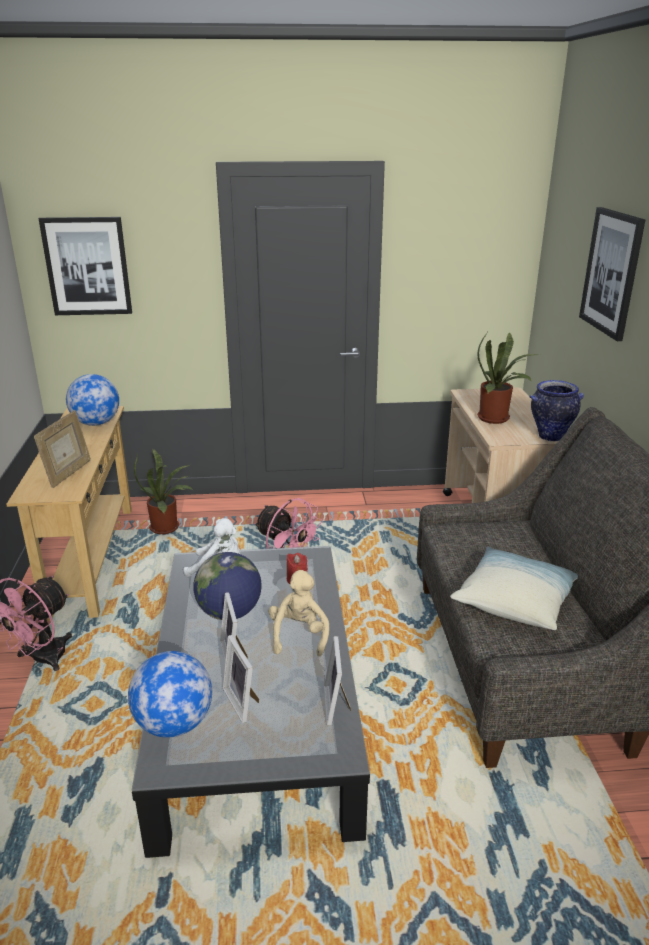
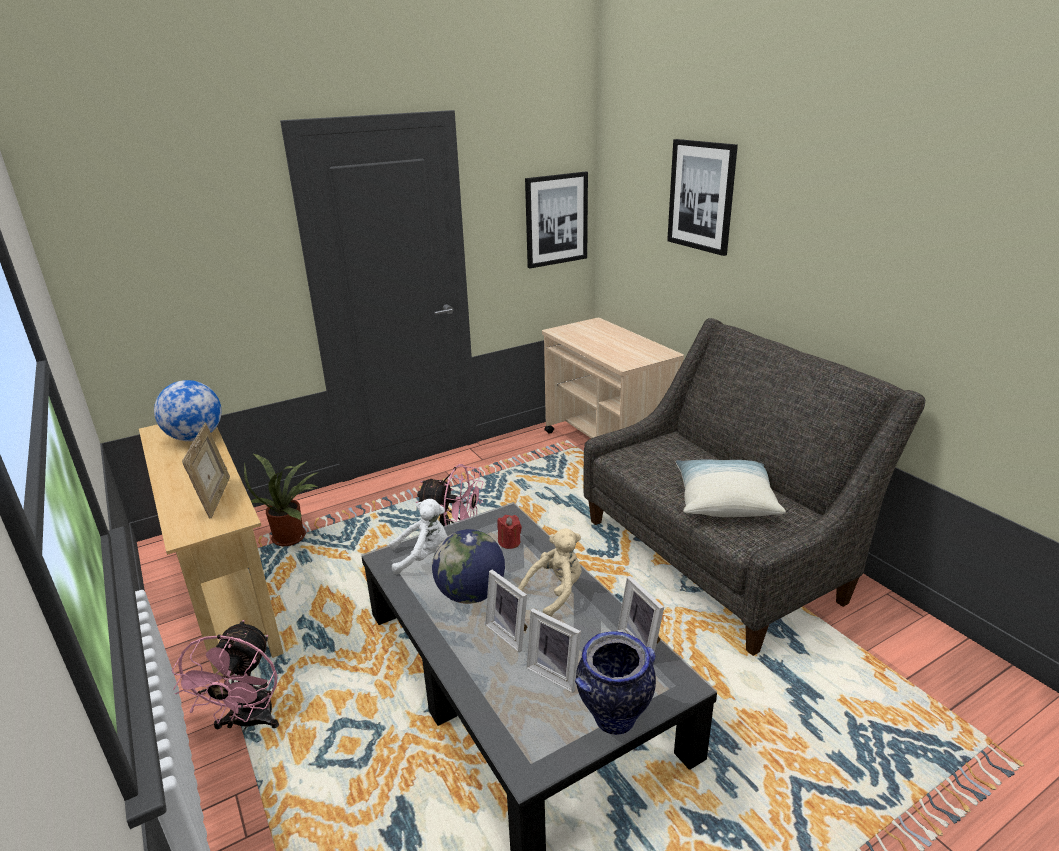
camera: 25 degrees left, 0 degrees up
(87, 266) = (138, 255): picture -> picture (556, 219)
(174, 724) = (507, 720): globe -> none
(299, 635) = (555, 593): beige plush toy -> beige plush toy turned 75 degrees clockwise
(496, 419) = (606, 348): potted plant -> none
(550, 437) = (663, 354): vase -> vase (613, 720)

